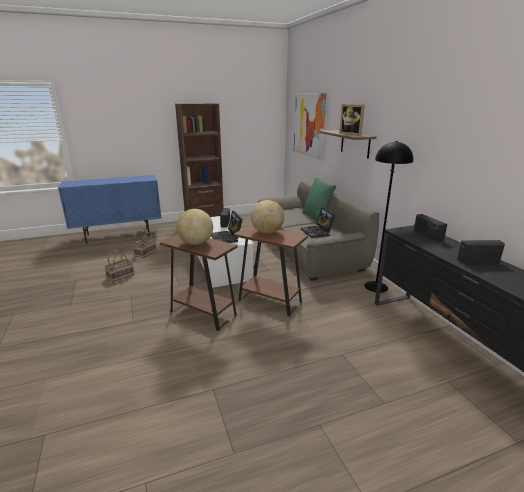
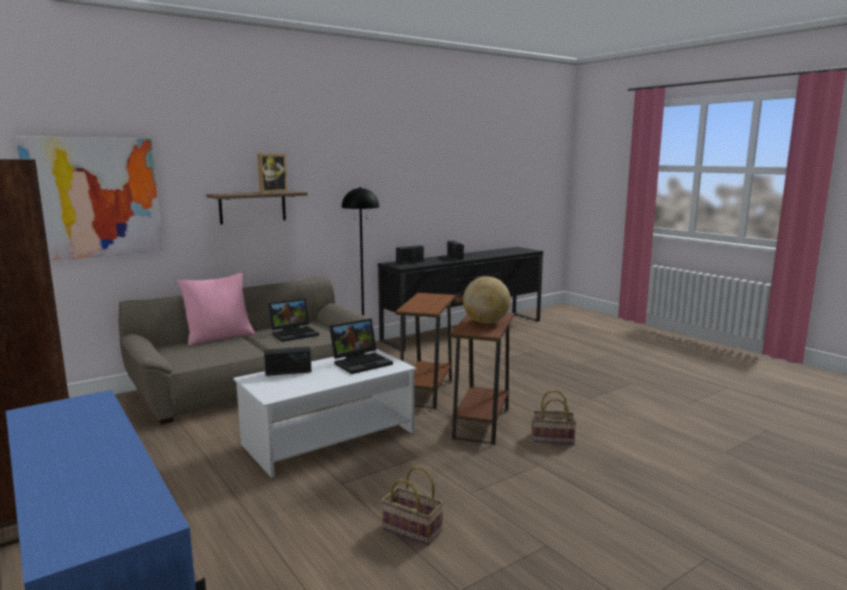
camera: 105 degrees left, 10 degrees down
(145, 253) = (277, 539): basket -> basket (551, 438)
(267, 232) = (422, 303): globe -> none
(317, 217) = (219, 337): green pillow -> pink pillow

